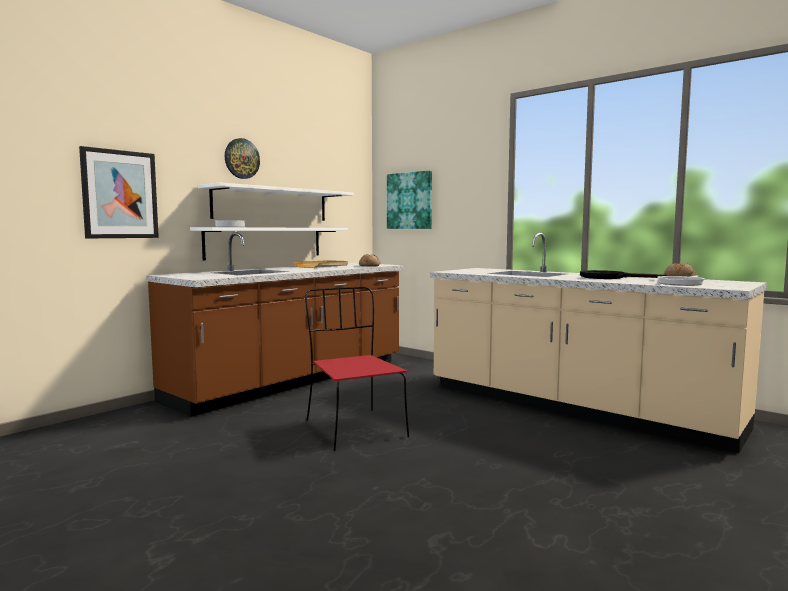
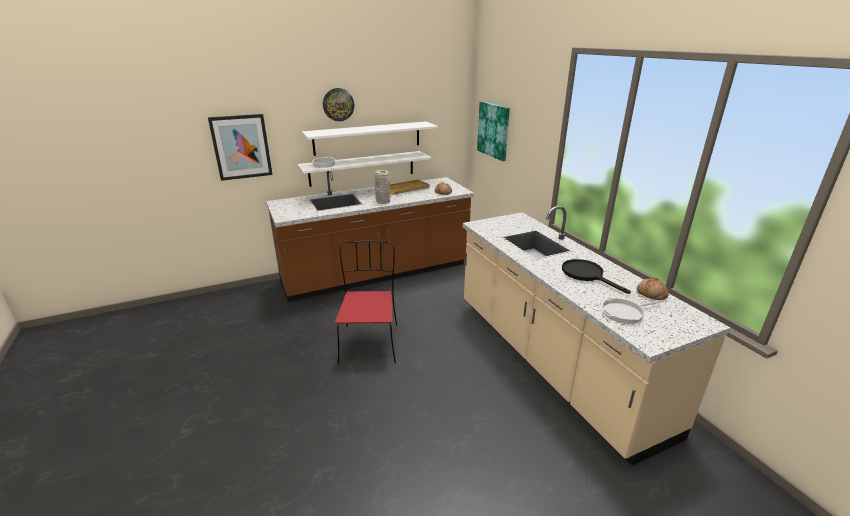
camera: 25 degrees right, 20 degrees up
(311, 270) = (383, 202): none -> grey vase

